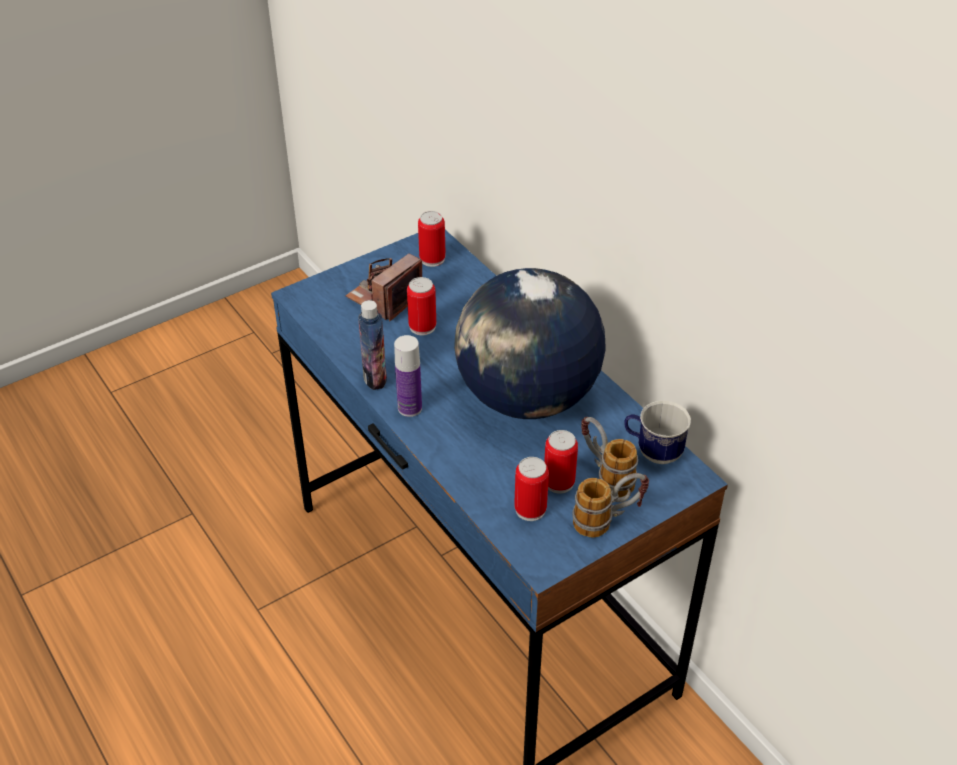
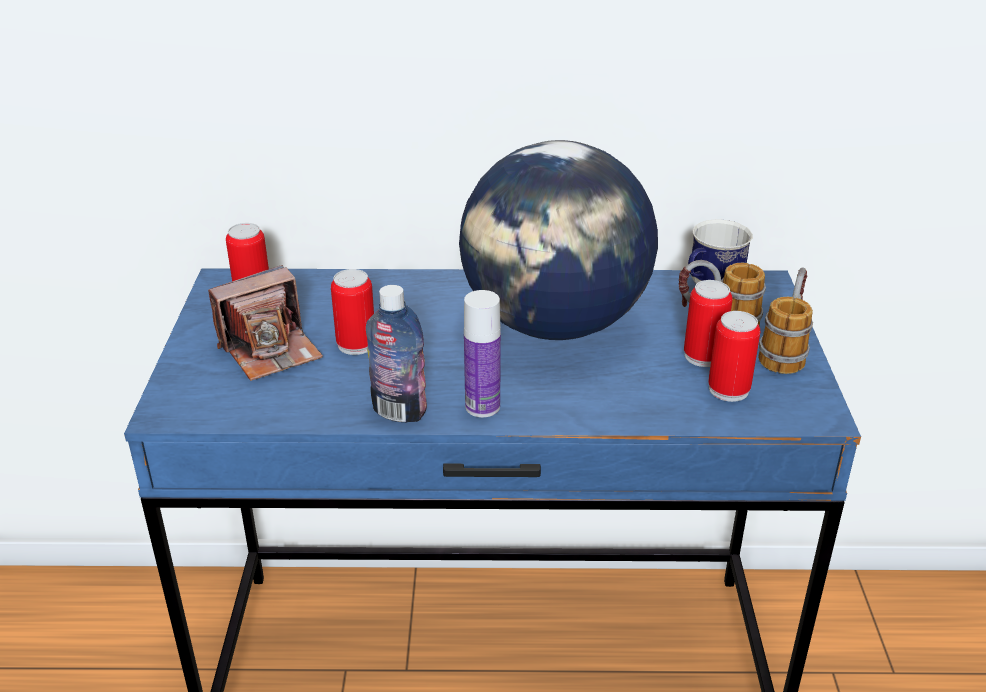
camera: 55 degrees left, 10 degrees down
(385, 298) = (270, 350): camera -> camera turned 105 degrees counterclockwise

